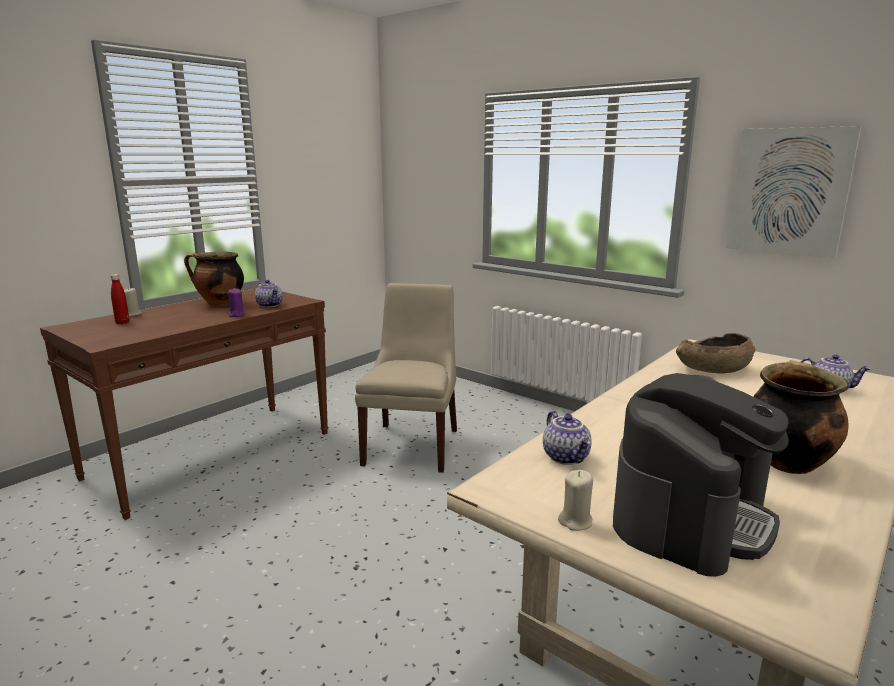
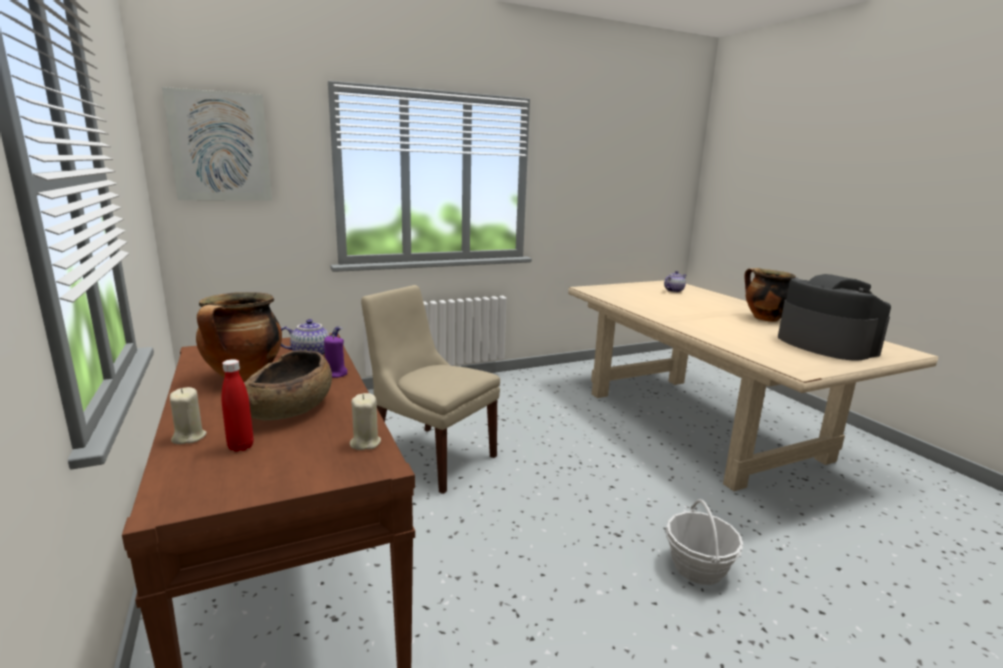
camera: 65 degrees left, 0 degrees up
(327, 631) = (698, 568): none -> basket
(567, 457) = (756, 348): teapot -> none
(575, 521) = (836, 363): beige candle -> beige candle (365, 443)
(713, 369) = (630, 296): brown bowl -> brown bowl (289, 409)
(789, 191) = (584, 182): picture -> picture (220, 147)

